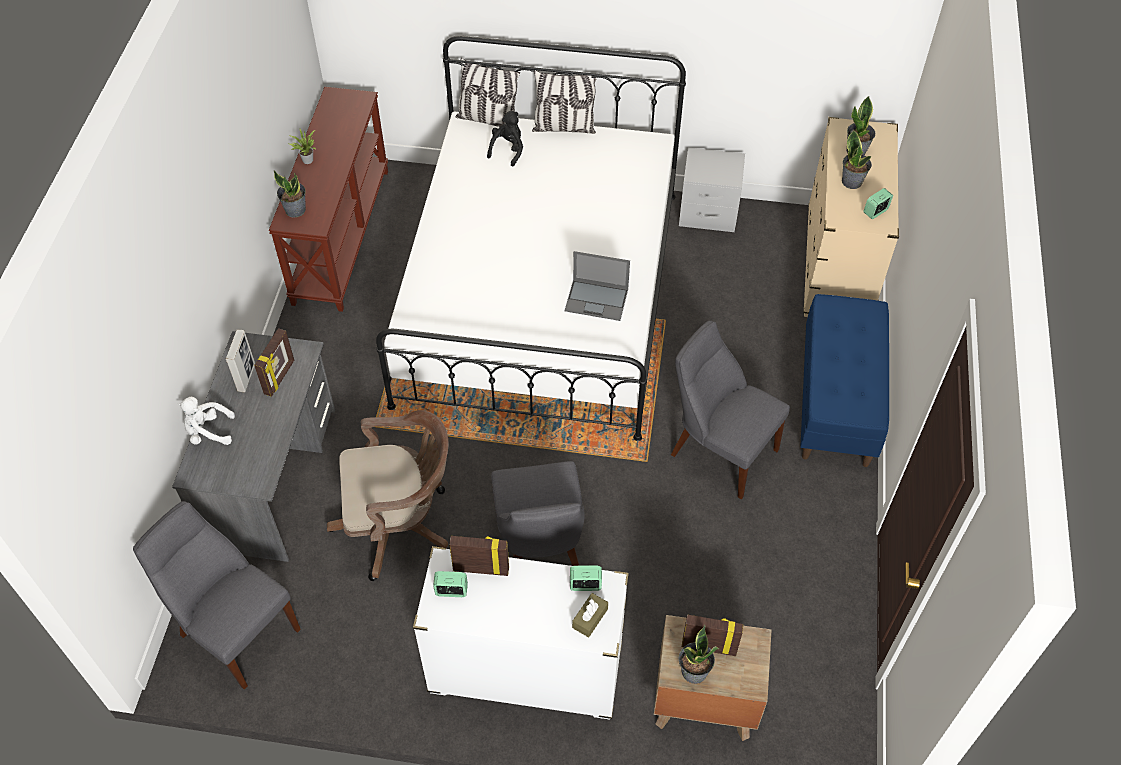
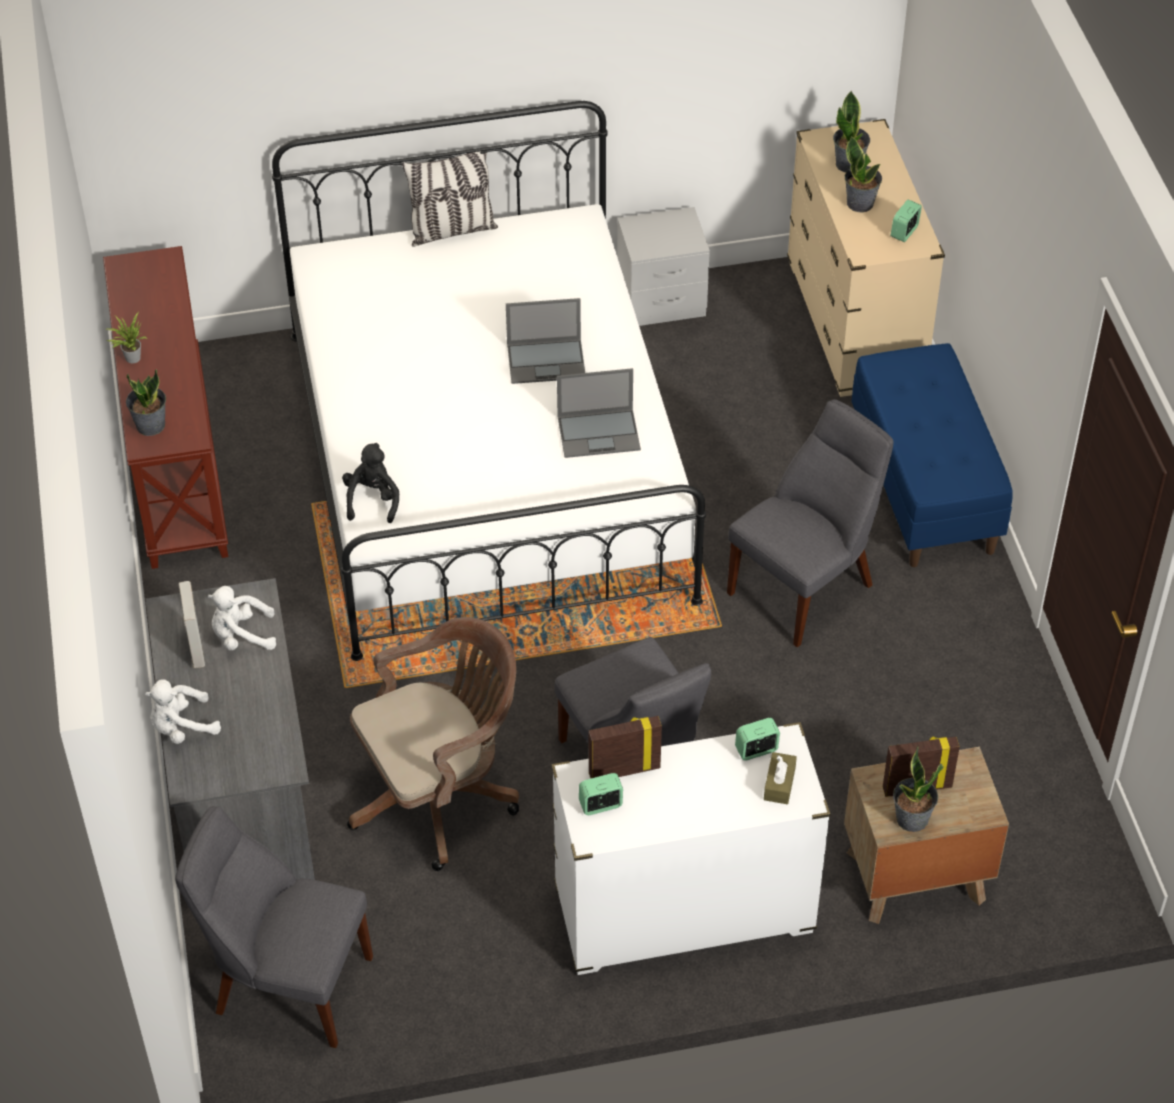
camera: 20 degrees left, 5 degrees down
(280, 377) = (241, 636): picture frame -> white plush toy
(488, 119) = (344, 246): pillow -> none
(508, 150) = (391, 278): black plush toy -> black plush toy (372, 500)
(585, 237) = (547, 361): none -> laptop
(720, 450) = (806, 586): grey chair -> grey chair turned 120 degrees clockwise

